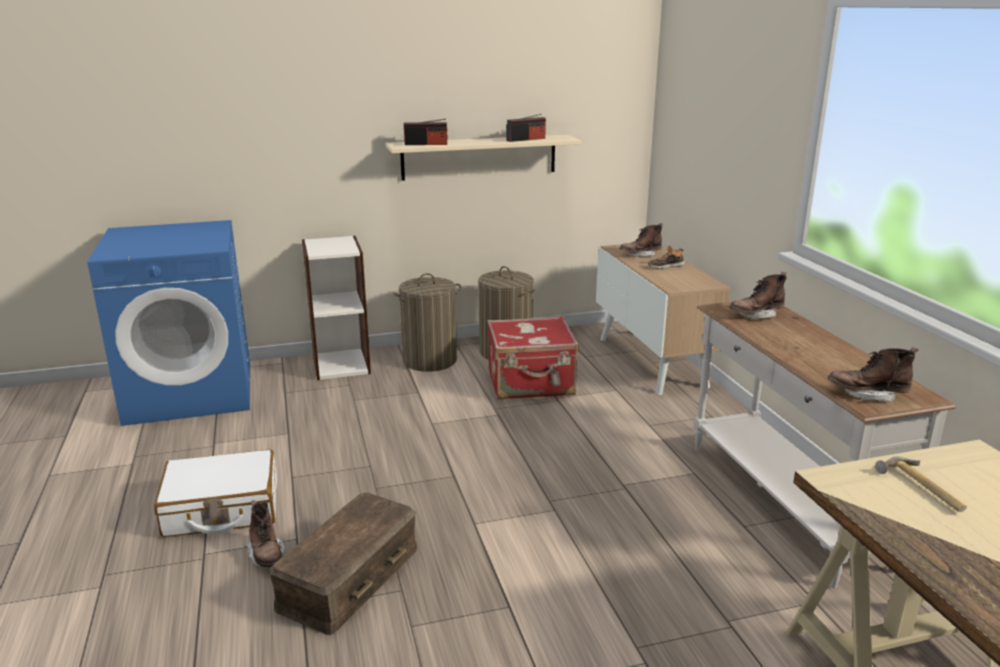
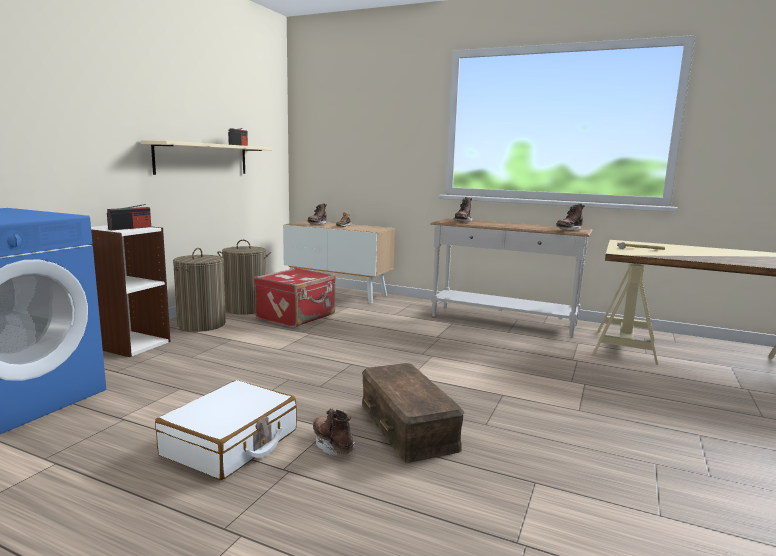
camera: 50 degrees left, 10 degrees down
(266, 556) = (332, 445): brown boot -> brown boot turned 135 degrees counterclockwise
(426, 144) = (181, 141): radio -> radio (130, 228)

